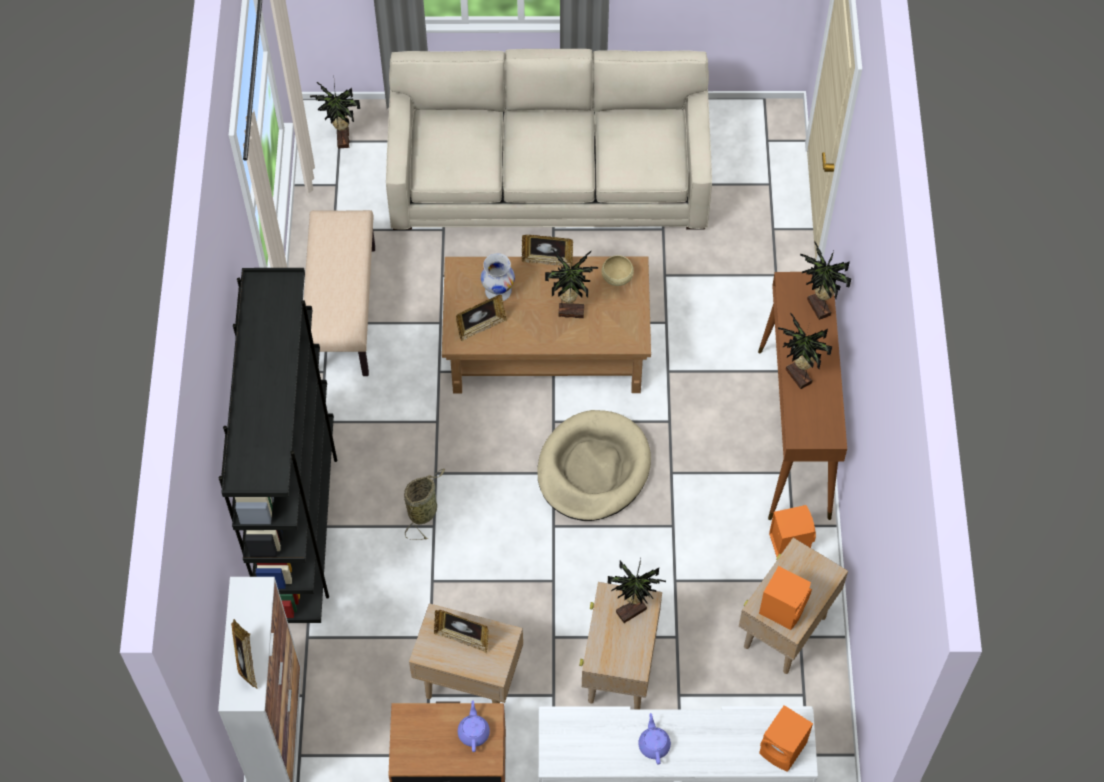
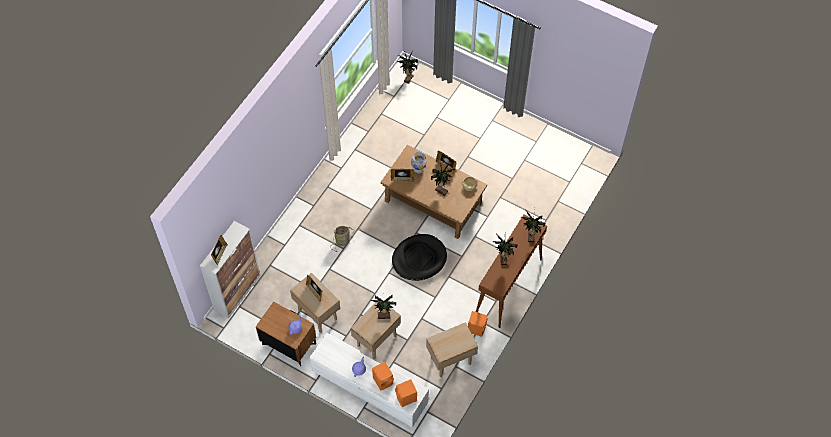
camera: 30 degrees right, 0 degrees up
(301, 526) = (294, 222): black bookcase -> none
(341, 310) = (363, 147): beige bench -> none
(550, 175) = (481, 134): beige sofa -> none
(593, 468) = (419, 259): beige dog bed -> black dog bed
(783, 608) = (442, 346): orange speaker -> orange speaker (383, 380)

